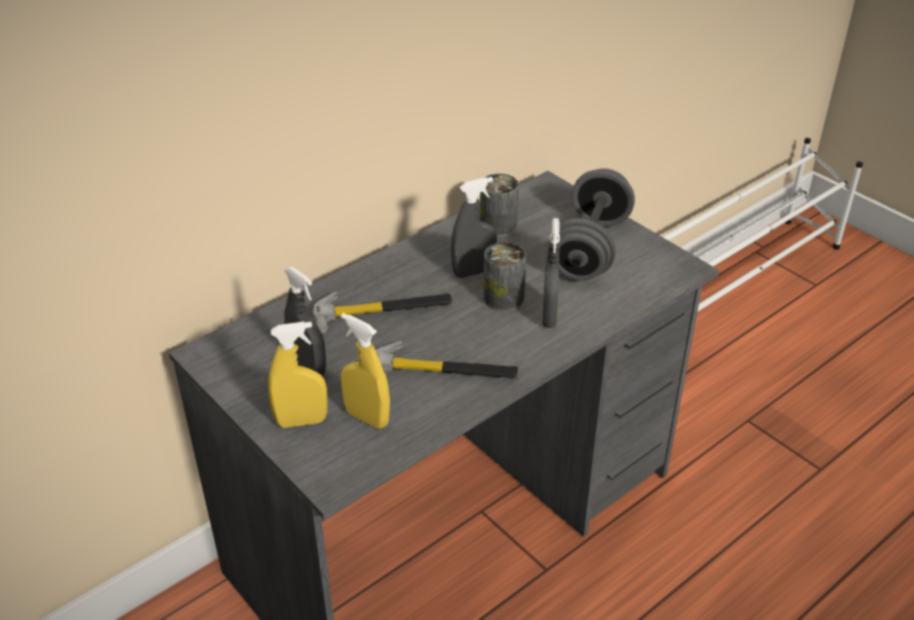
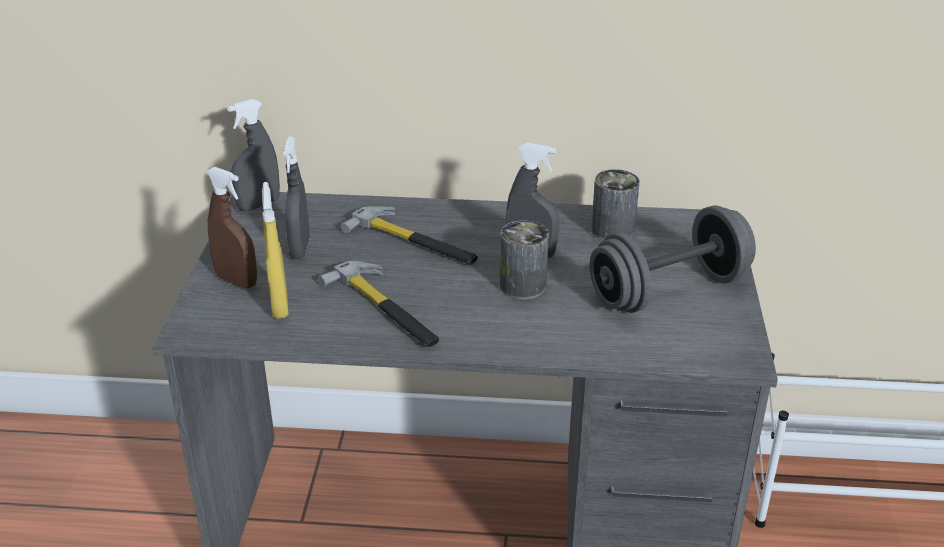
camera: 45 degrees right, 5 degrees down
(301, 421) = (237, 281): yellow spray bottle -> brown spray bottle
(549, 316) = (538, 320): grey spray bottle -> grey spray bottle (259, 205)

